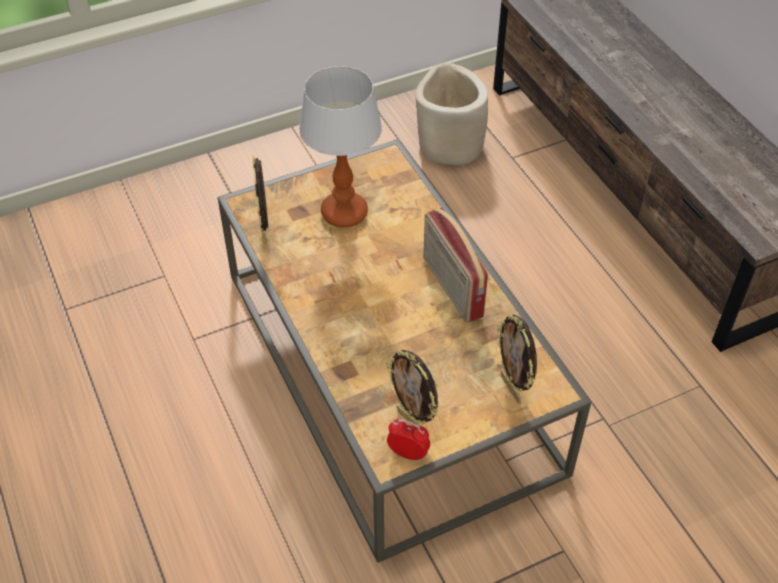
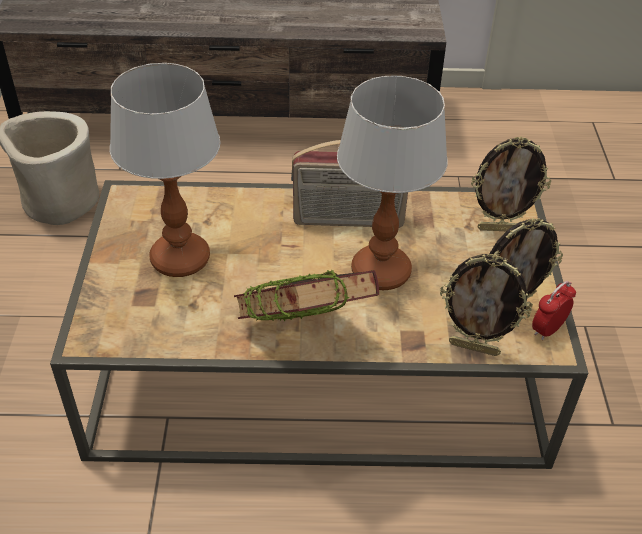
camera: 65 degrees left, 5 degrees down
(265, 232) = (153, 337): picture frame -> picture frame (474, 347)
(311, 308) = (303, 336): none -> book
(406, 328) = (381, 272): none -> table lamp

